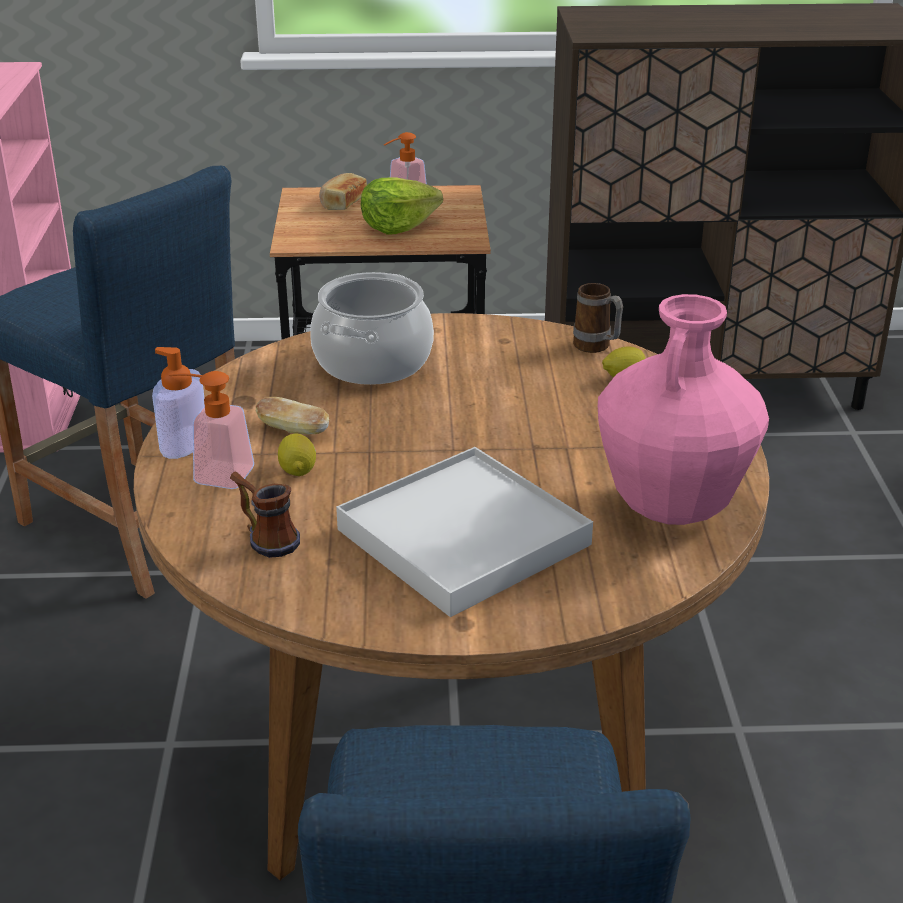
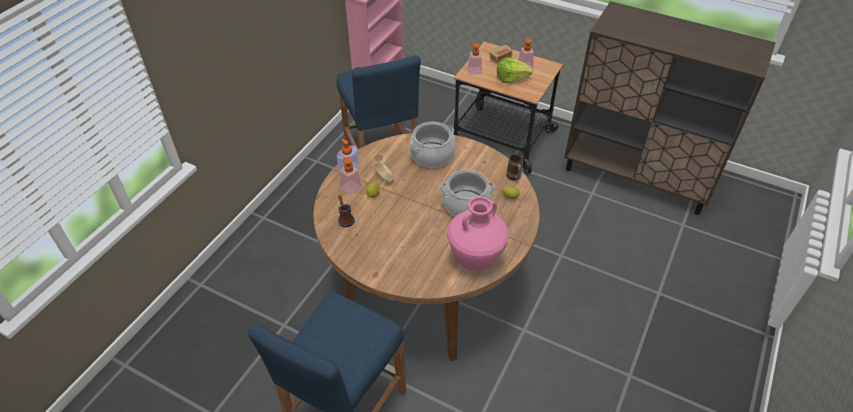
camera: 30 degrees right, 15 degrees up
(300, 234) = (471, 71): none -> soap dispenser
(462, 537) = (401, 242): white tray -> none
(543, 420) = (466, 204): none -> cooking pot

